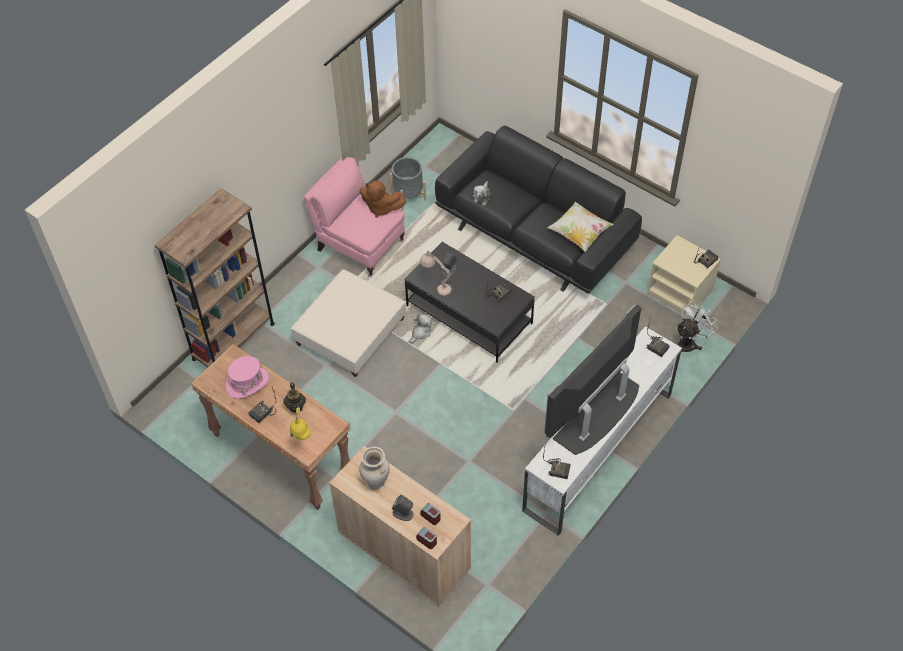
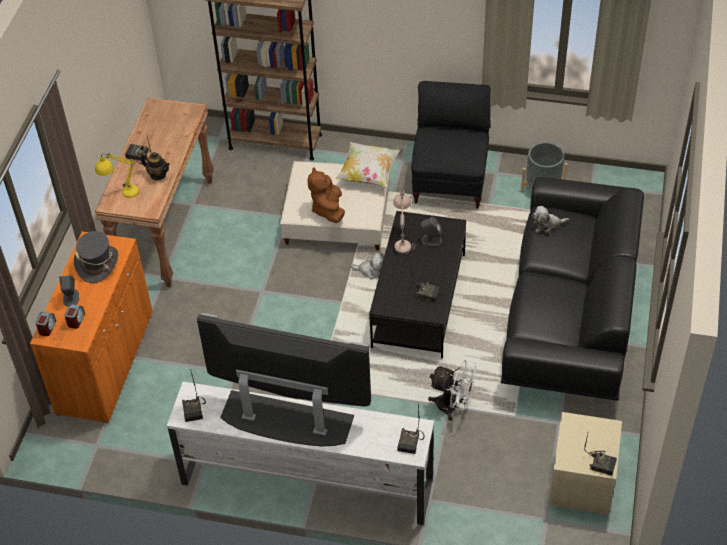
camera: 65 degrees right, 5 degrees down
(247, 383) = (167, 132): pink hat -> none
(296, 406) = (158, 175): teapot -> teapot turned 120 degrees counterclockwise
(359, 244) = (450, 178): pink armchair -> black armchair
(376, 482) = (97, 264): beige vase -> grey hat
(381, 208) = (468, 152): brown plush toy -> brown plush toy (328, 209)
(404, 550) = (106, 363): beige cabinet -> orange cabinet
(579, 233) = (558, 329): pillow -> pillow (368, 174)
(689, 342) = (511, 518): white fan -> white fan (452, 406)

